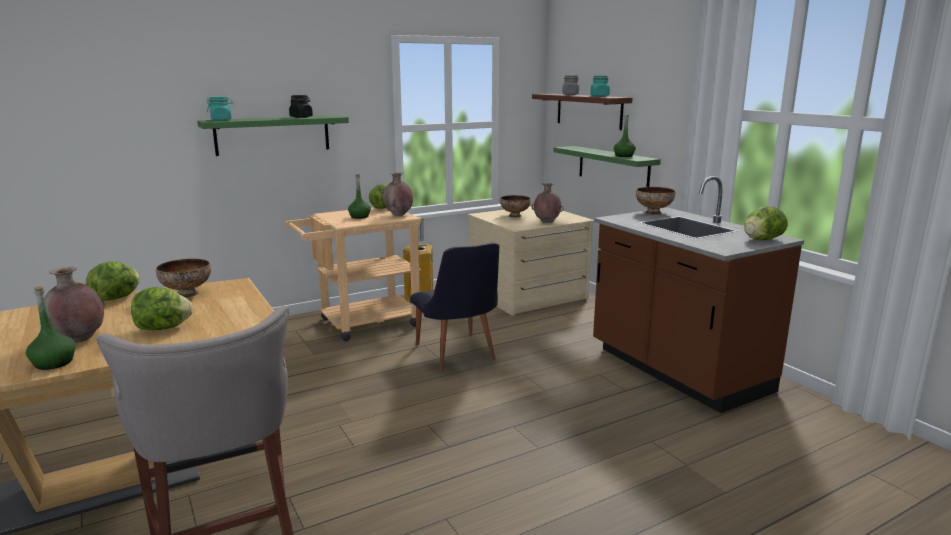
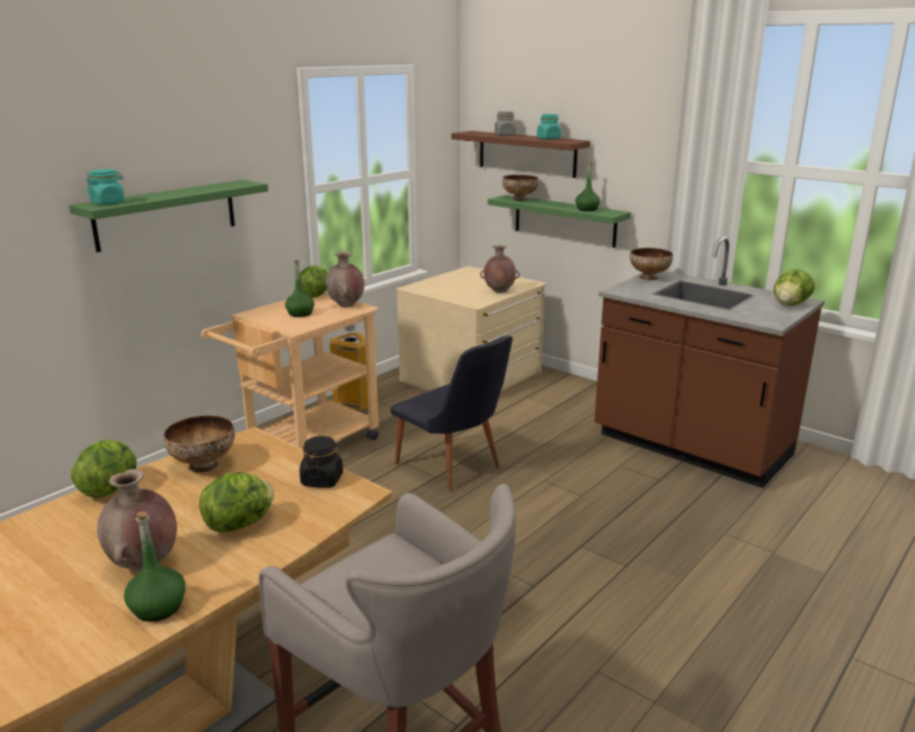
camera: 20 degrees left, 5 degrees up
(301, 117) = (206, 188): black jar -> black jar (322, 480)
(514, 216) = (454, 286): bowl -> bowl (519, 199)

